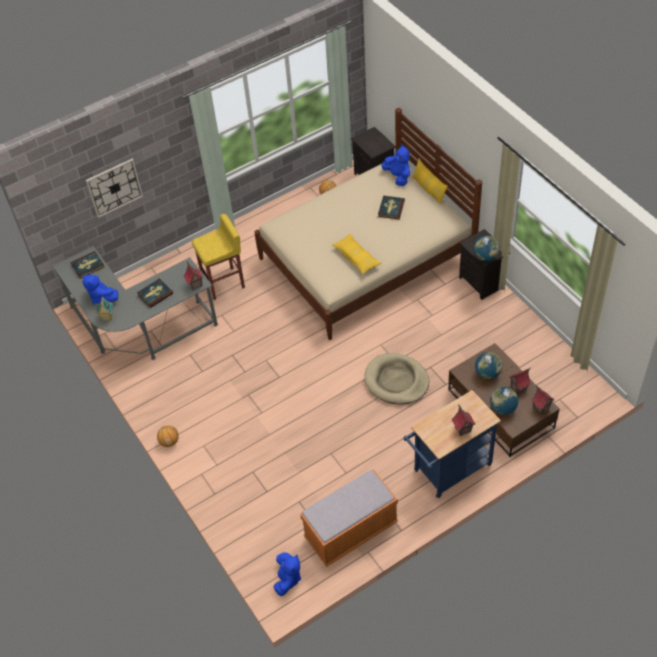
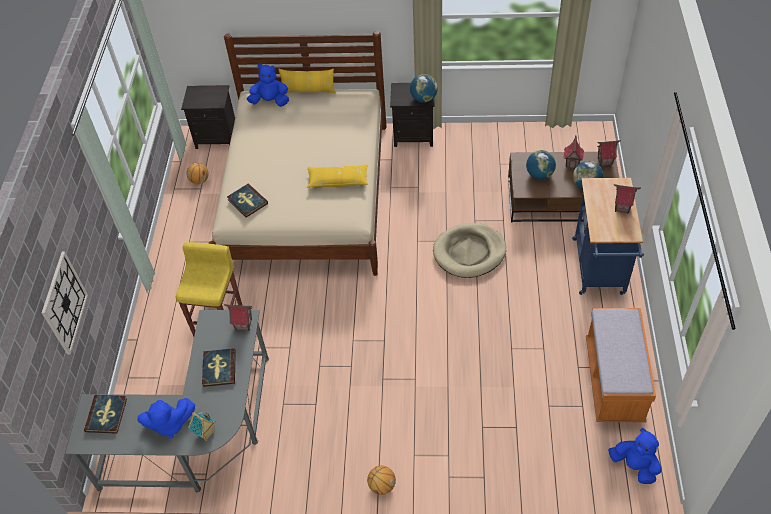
camera: 55 degrees left, 0 degrees up
(391, 208) = (304, 126): book -> book (247, 201)

